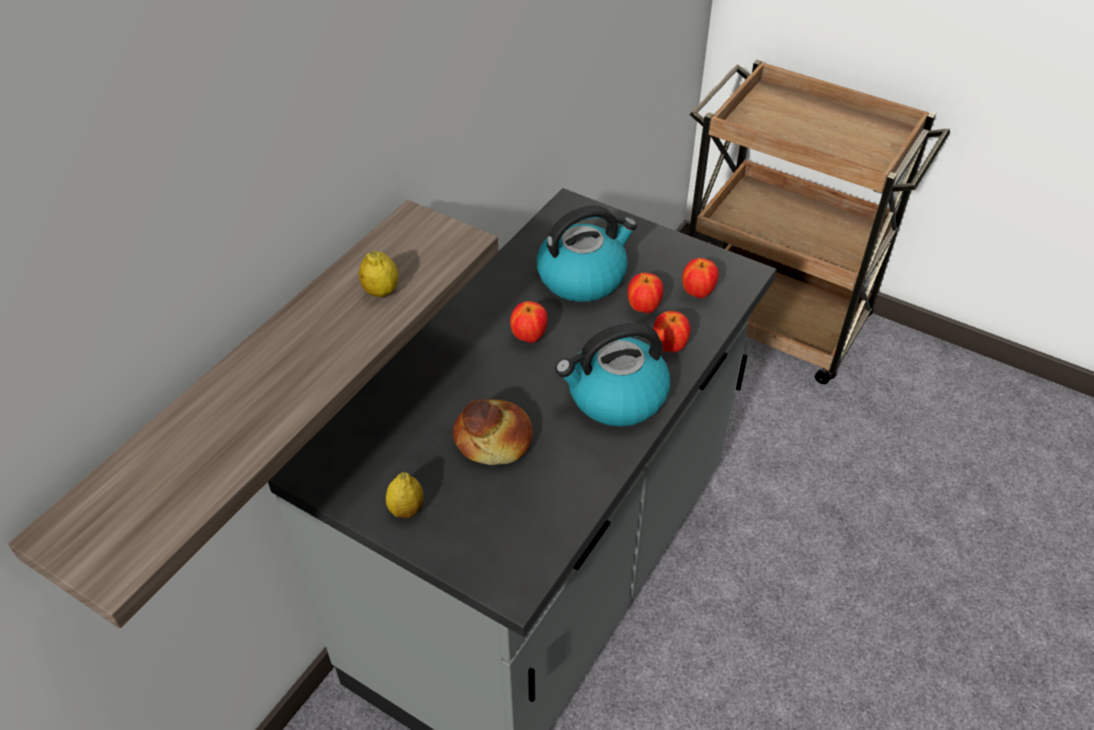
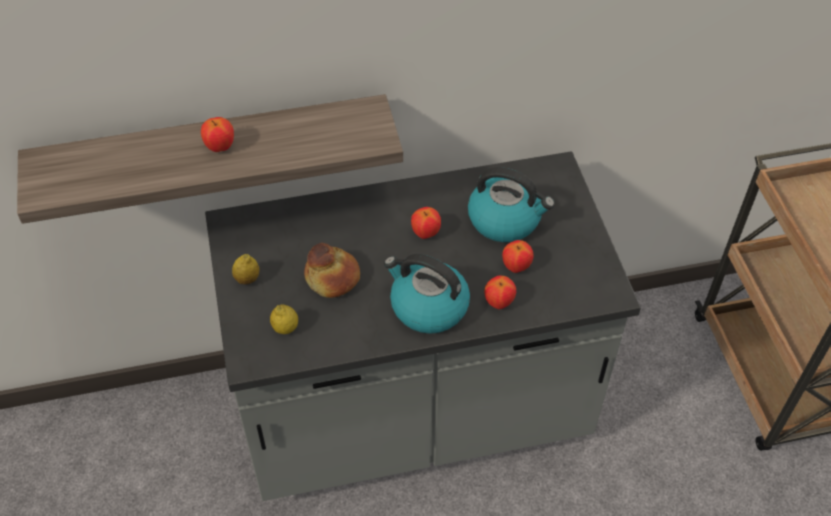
camera: 45 degrees right, 5 degrees up
(381, 291) = (302, 140): lemon -> lemon (285, 328)
(697, 293) = (563, 283): apple -> apple (220, 147)

